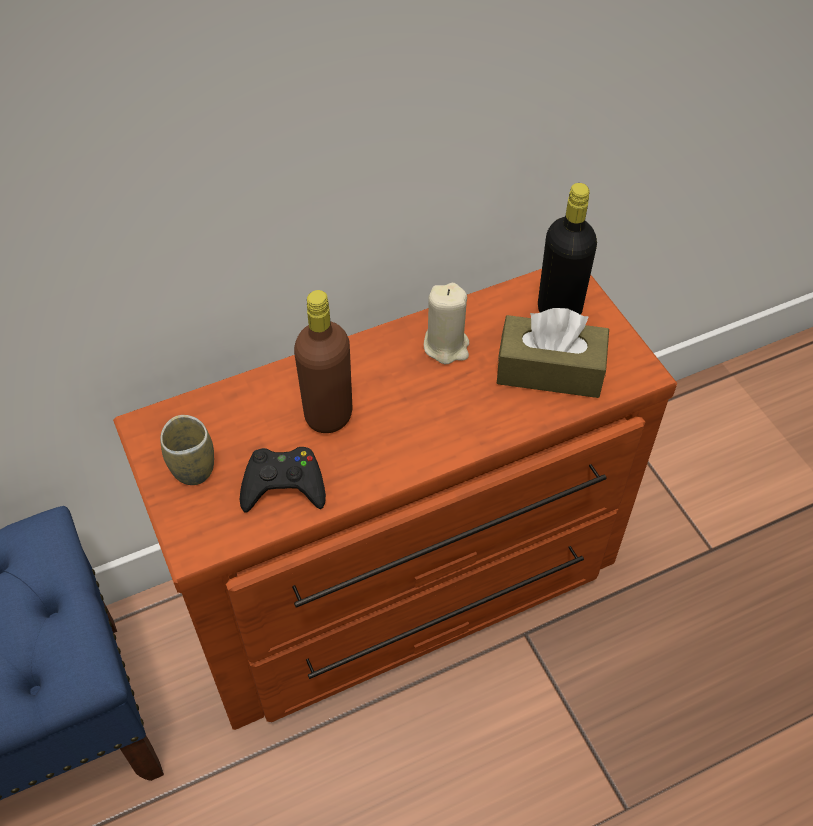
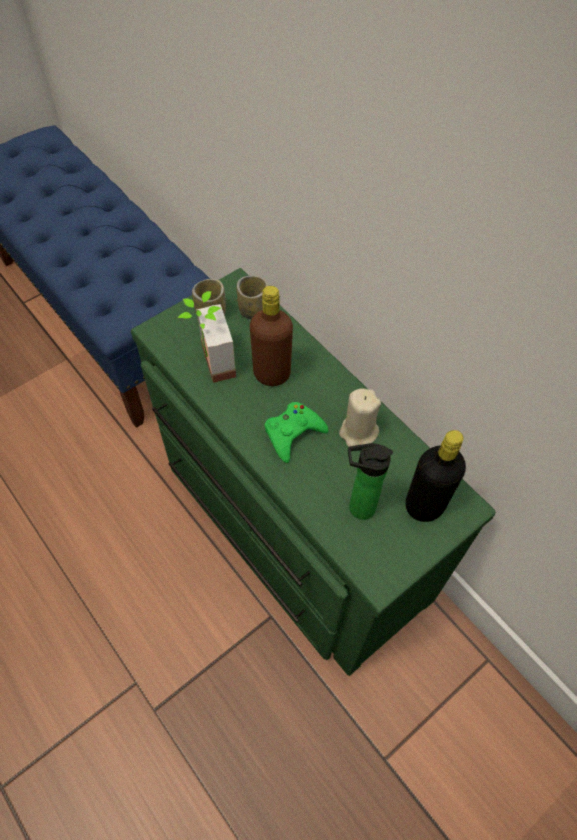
camera: 75 degrees right, 5 degrees up
(209, 415) = (253, 311): none -> cup
(283, 485) = (209, 363): black game controller -> potted plant
(405, 586) = (287, 527): brown dresser -> green dresser
(430, 411) = (293, 433): none -> green game controller
(550, 370) = (357, 508): brown tissue box -> bottle

